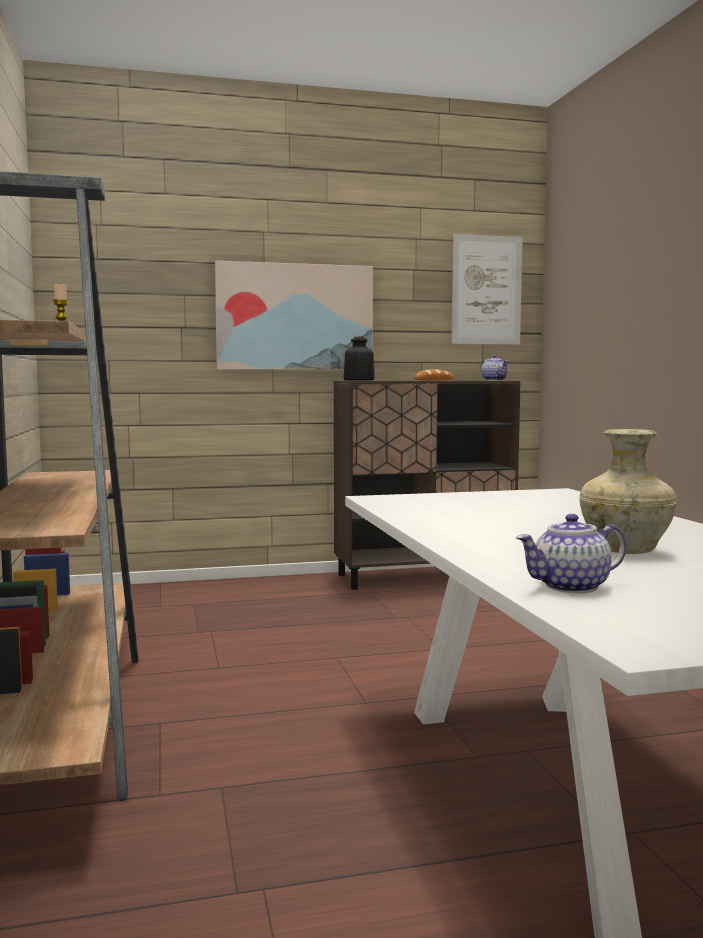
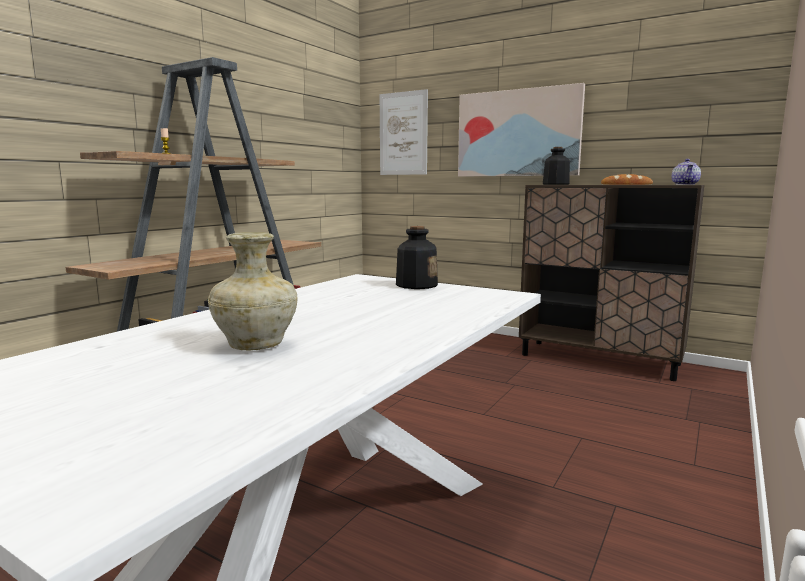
camera: 45 degrees right, 5 degrees up
(458, 496) = (416, 285): none -> bottle
(486, 290) = (709, 91): picture -> picture (403, 133)
(570, 587) = (85, 355): teapot -> none

